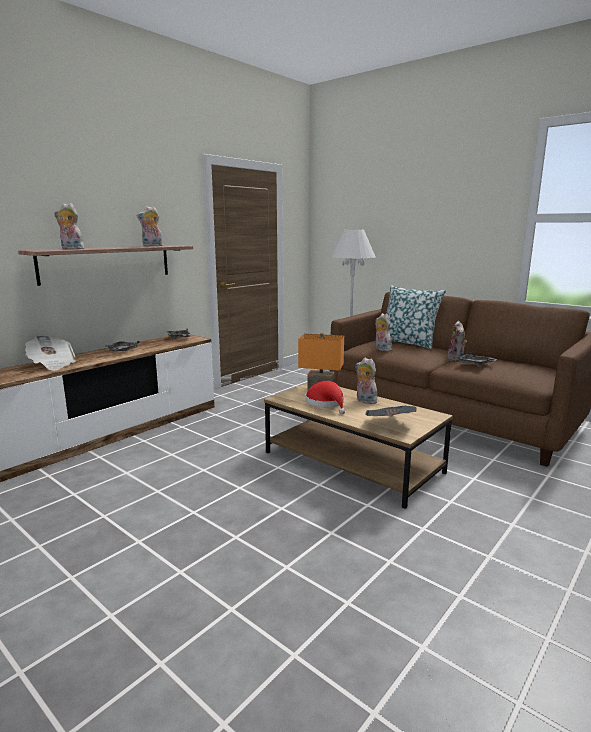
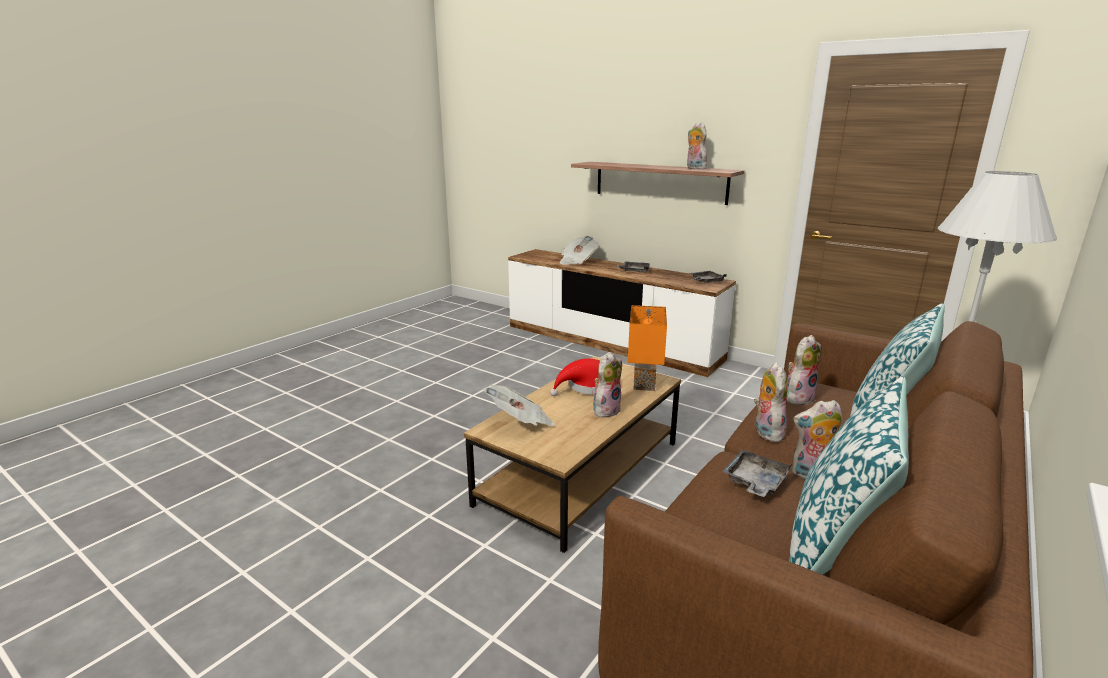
camera: 85 degrees right, 5 degrees up
(71, 249) = (610, 164): plush toy -> plush toy (766, 431)
(514, 361) = (834, 549): none -> pillow

